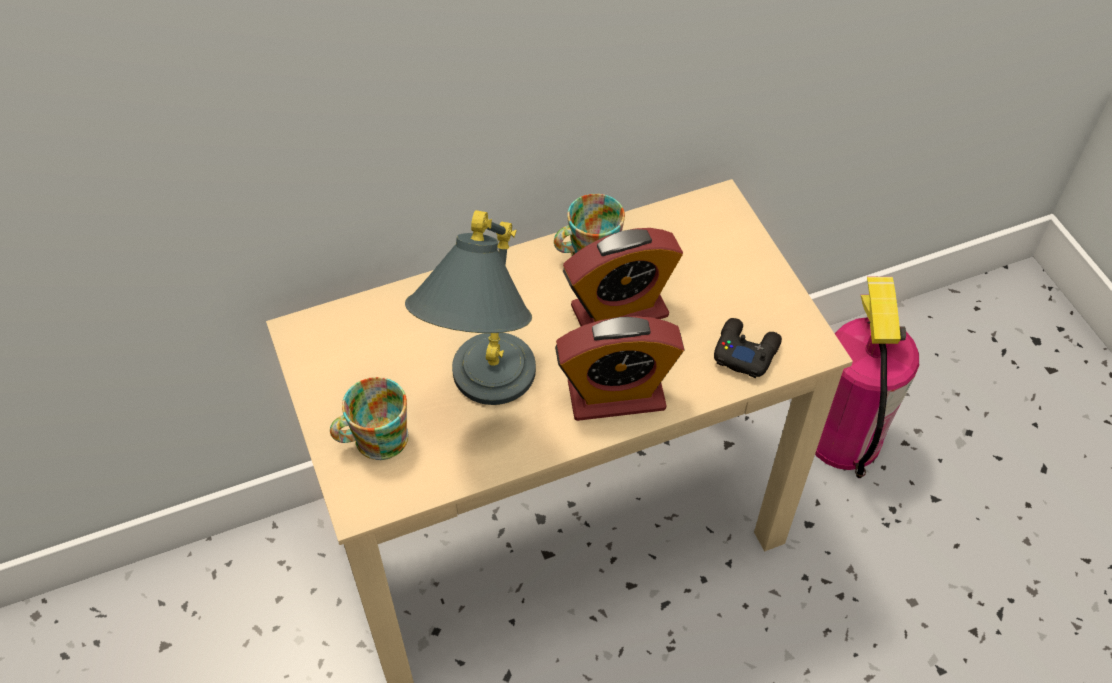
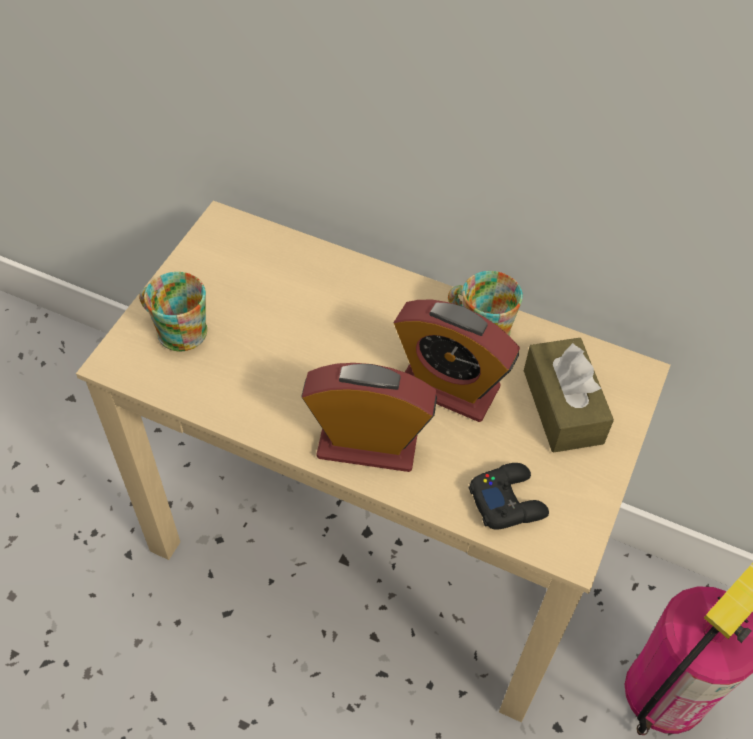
camera: 45 degrees right, 0 degrees up
(484, 396) = (279, 363): grey table lamp -> none
(616, 395) = (367, 444): alarm clock -> alarm clock turned 150 degrees clockwise
(703, 261) = (562, 406): none -> brown tissue box

